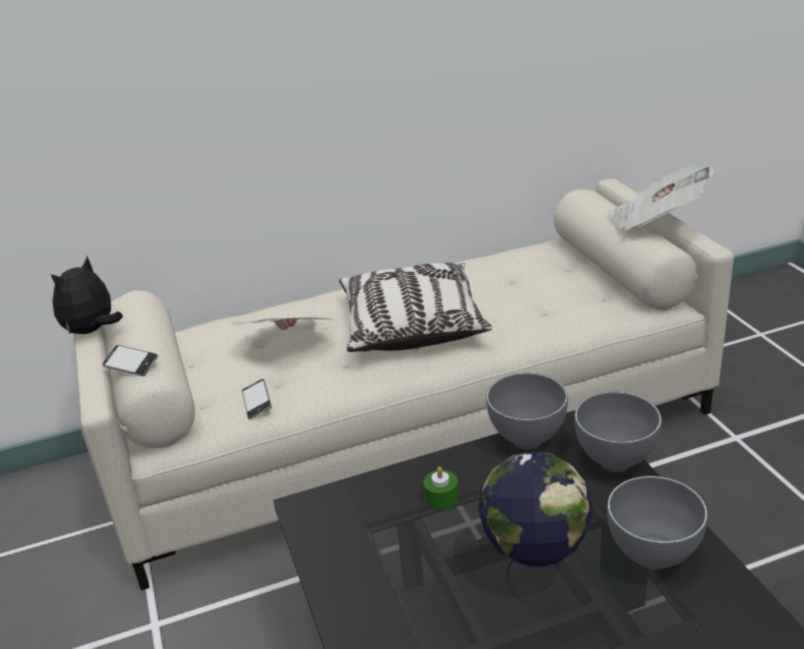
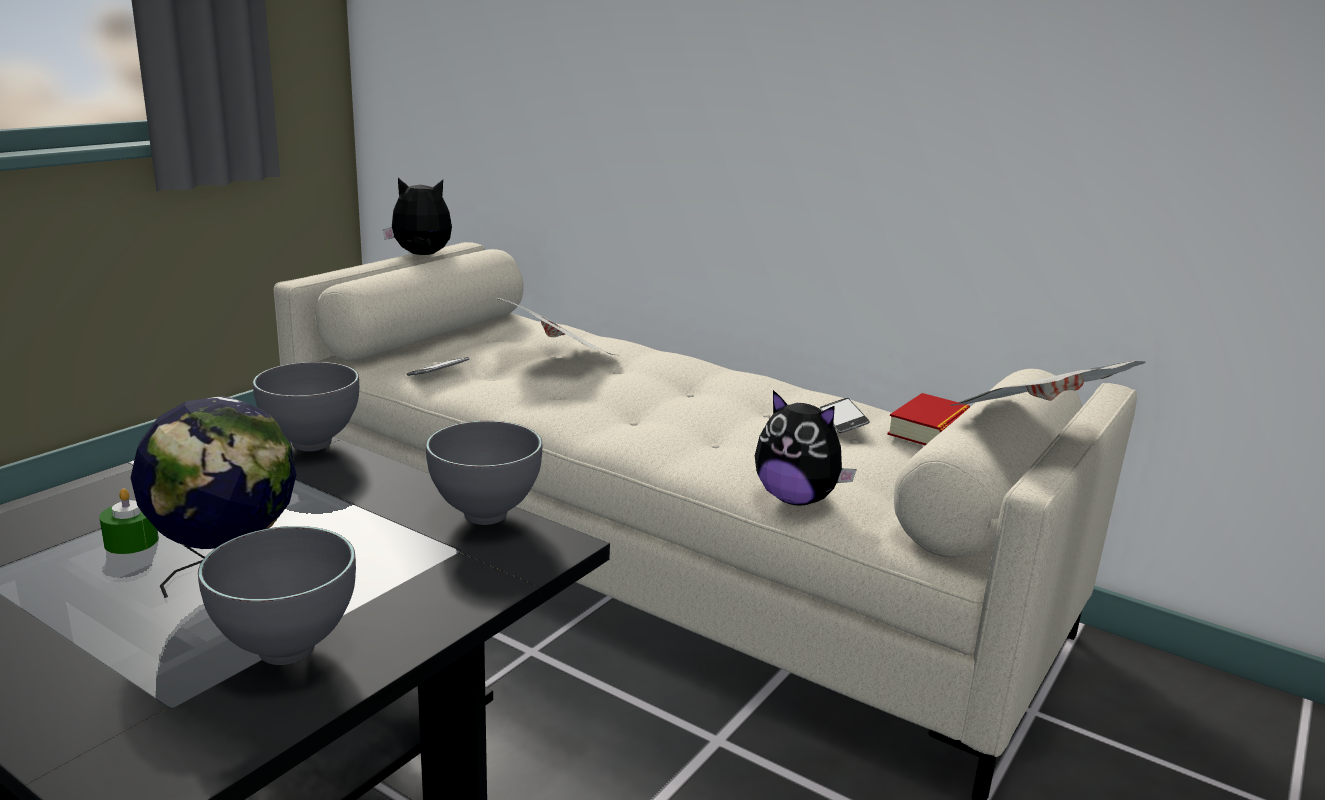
camera: 50 degrees right, 10 degrees down
(131, 364) = (370, 272): phone -> phone (843, 421)
(412, 326) = (662, 405): pillow -> none
(441, 498) = (336, 493): green candle -> green candle (131, 541)
(534, 253) = (929, 430): none -> book
(582, 326) = (796, 499): none -> plush toy
(613, 464) = (482, 583): grey bowl -> grey bowl (310, 445)

